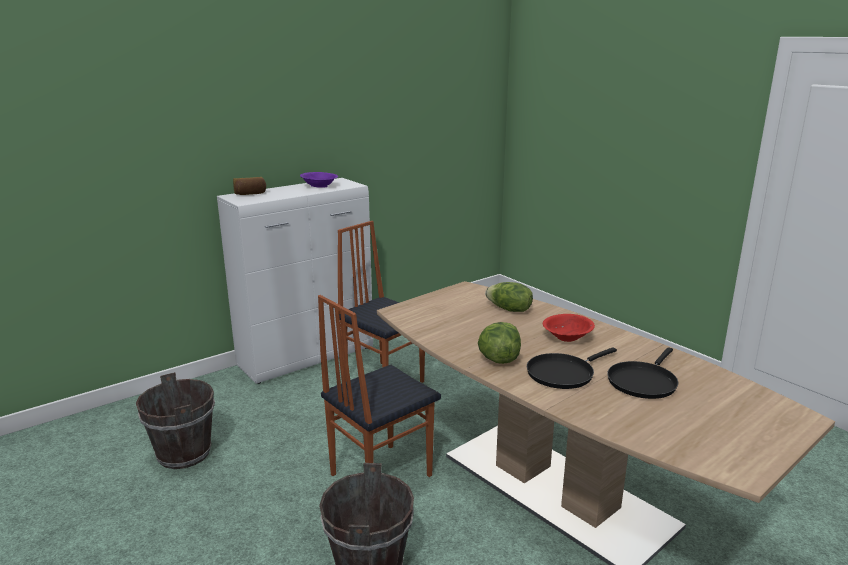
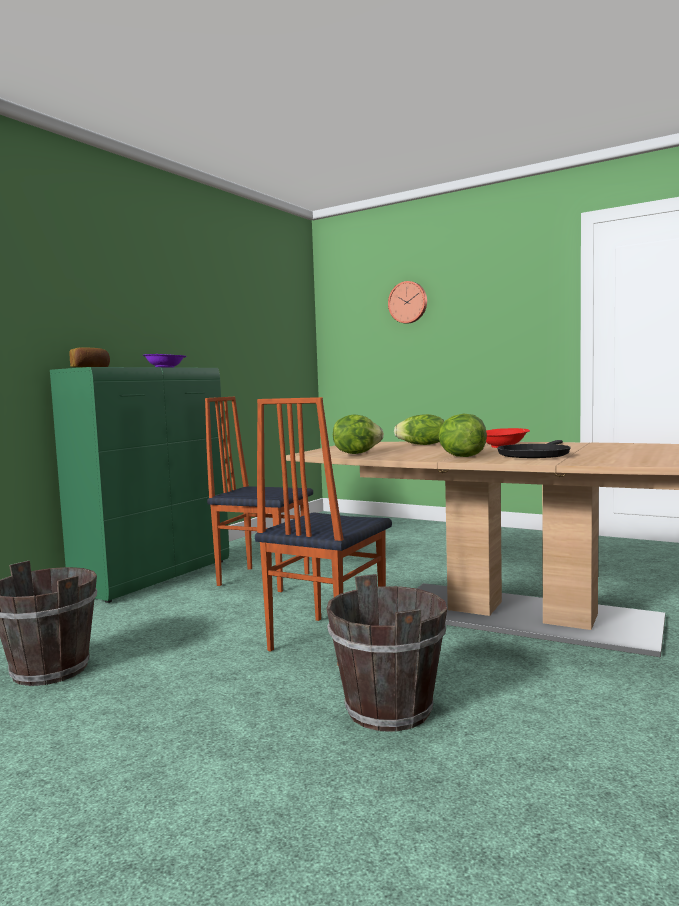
camera: 20 degrees left, 15 degrees down
(307, 357) = (156, 577): white cabinet -> green cabinet
(430, 323) = (356, 453): none -> lettuce
(591, 102) = (408, 302): none -> wall clock
(643, 382) = (611, 451): black frying pan -> none

